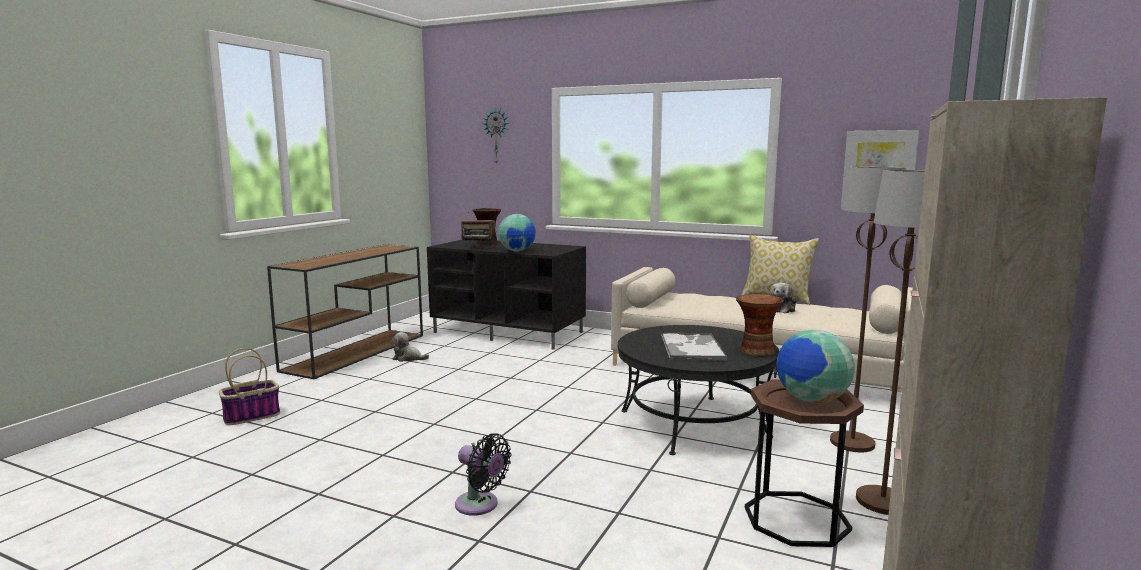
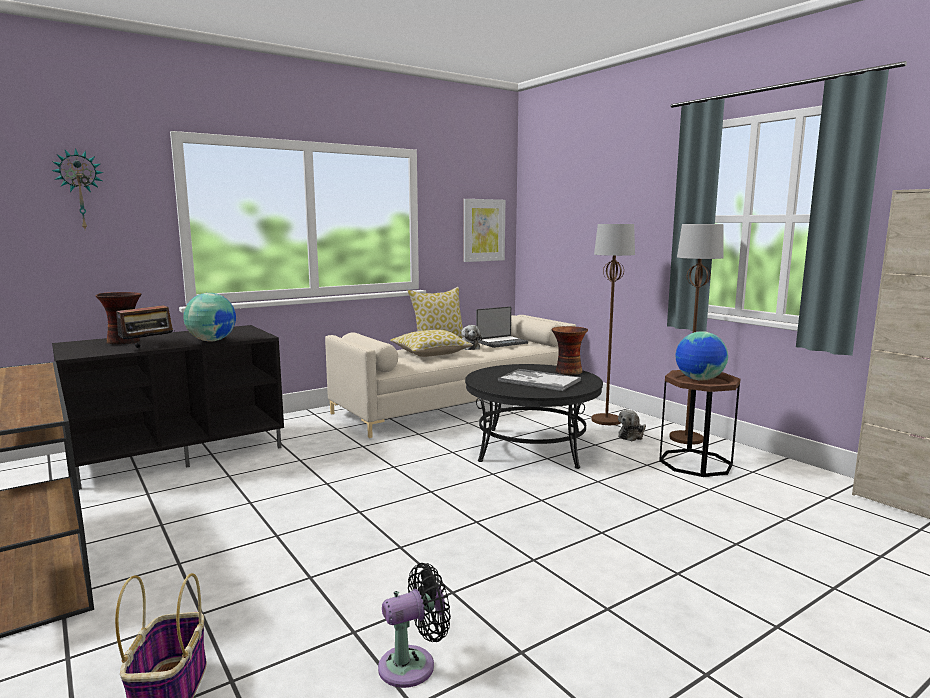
camera: 60 degrees left, 0 degrees up
(408, 358) = (149, 524): plush toy -> plush toy (632, 436)
(480, 505) = (614, 560): black fan -> black fan (413, 665)
(724, 305) = (431, 354): none -> pillow
(832, 314) = (501, 342): none -> laptop

